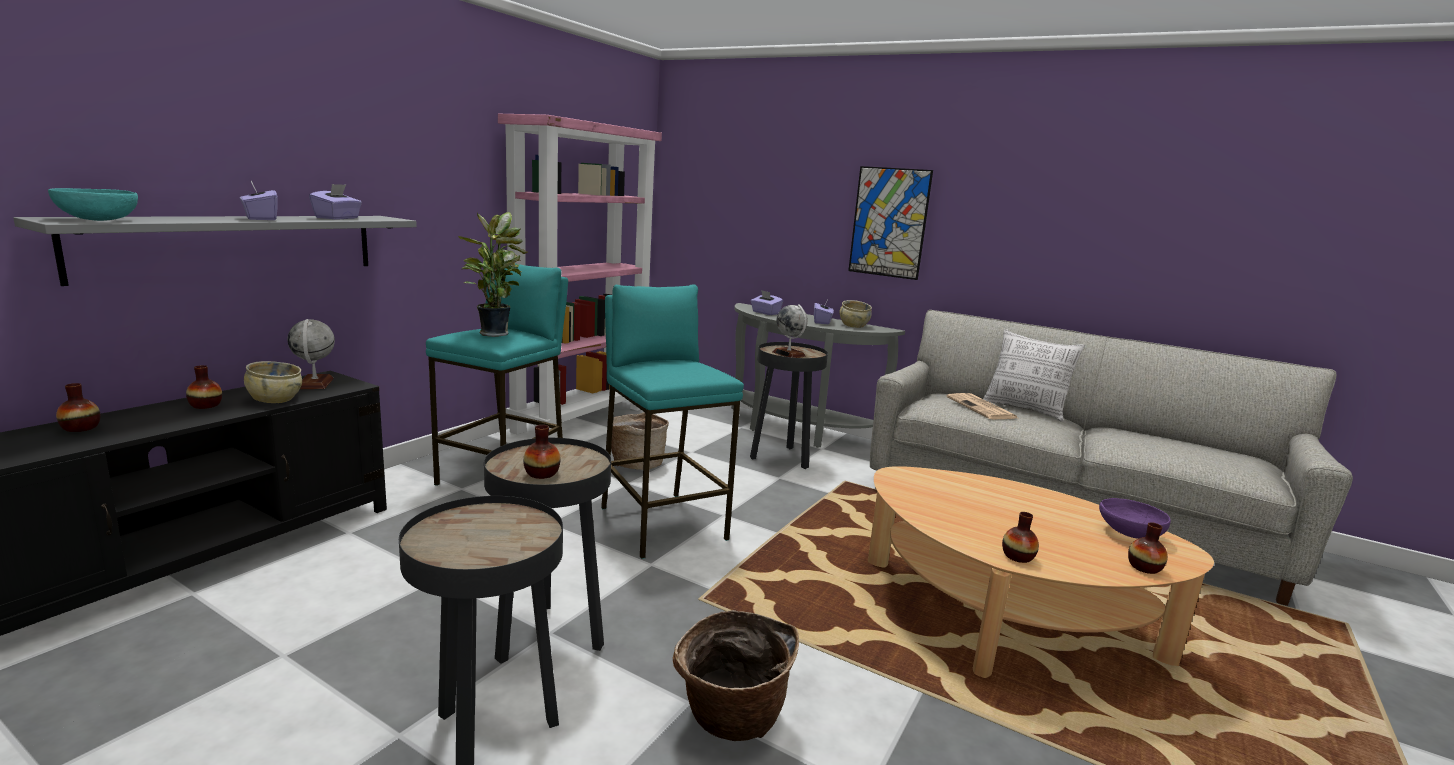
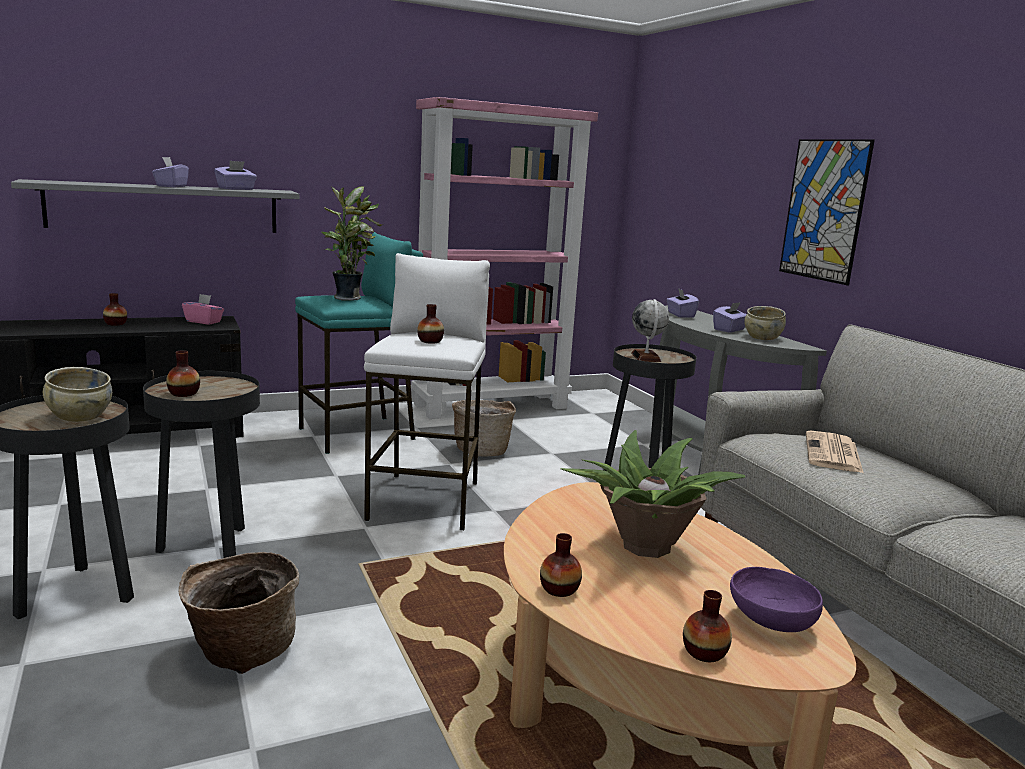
camera: 35 degrees right, 0 degrees up
(81, 428) = (33, 324): vase -> vase (430, 341)
(98, 220) = (55, 181): turquoise bowl -> none
(275, 399) = (159, 327): beige bowl -> beige bowl (79, 416)
(315, 383) = (204, 321): globe -> pink tissue box
(662, 523) = (426, 501): turquoise stool -> white stool
(996, 507) = (645, 547): none -> potted plant
(1025, 410) = (914, 470): pillow -> none

